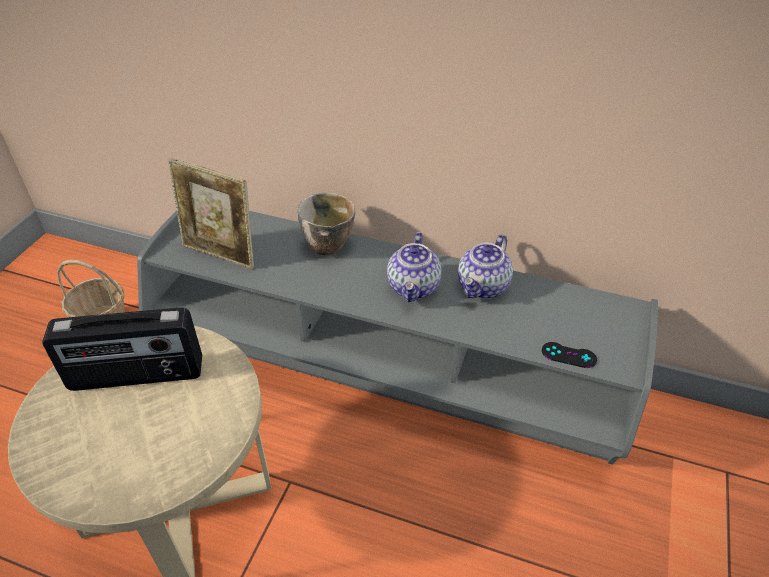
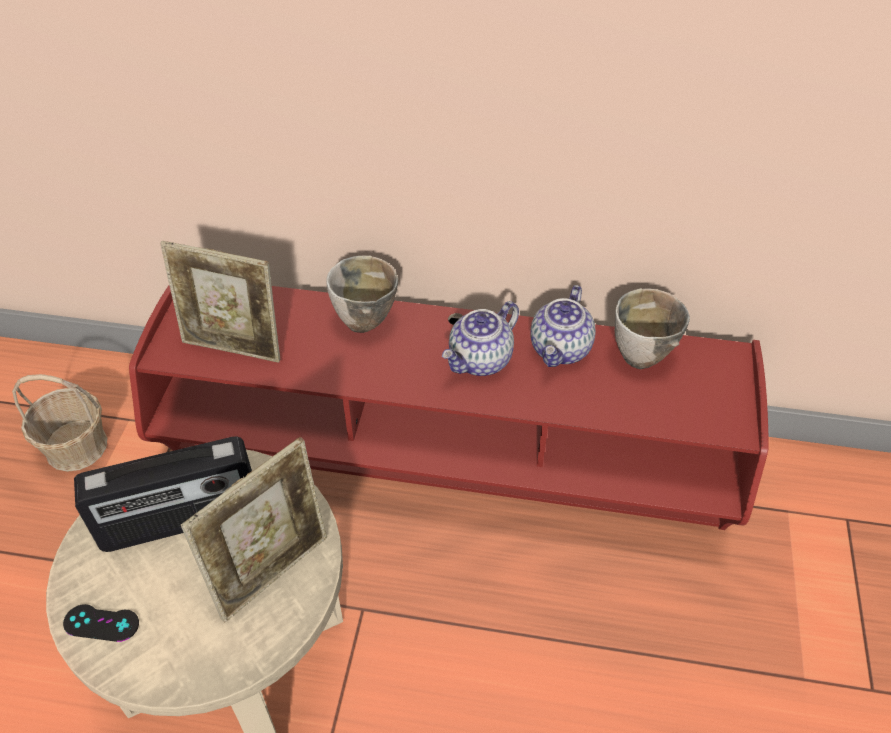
camera: 10 degrees left, 5 degrees up
(197, 426) = (273, 572): none -> picture frame
(385, 375) = (446, 462): grey tv stand -> red tv stand
(414, 287) = (480, 361): teapot -> teapot turned 45 degrees clockwise
(551, 302) = (641, 358): none -> bowl
(568, 355) = (673, 421): black game controller -> black game controller (101, 623)

